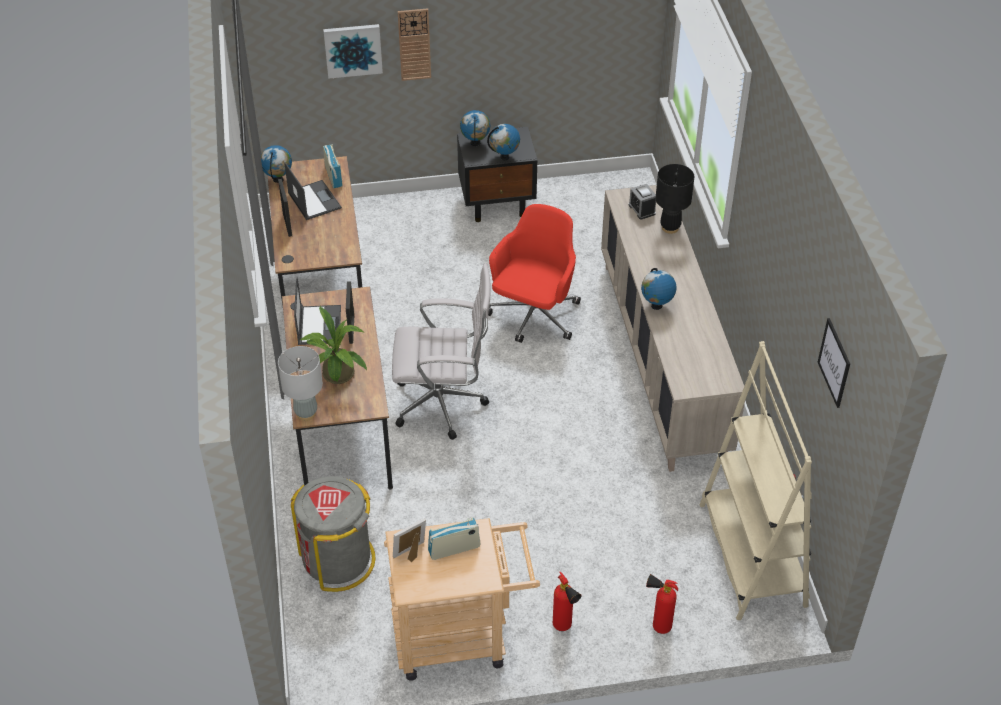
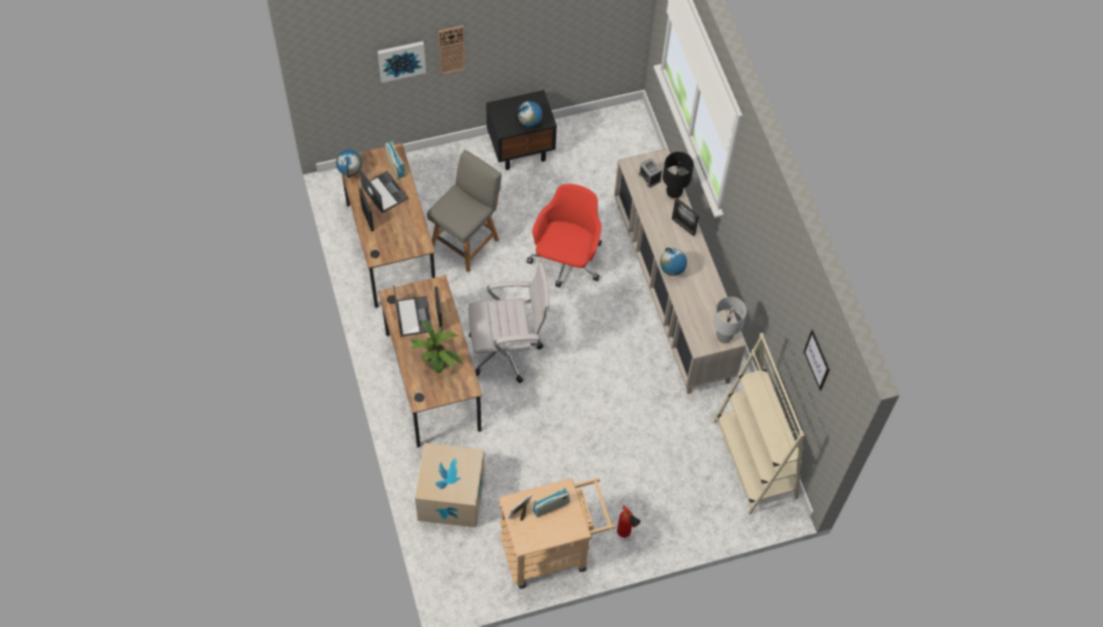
camera: 10 degrees left, 15 degrees up
(306, 413) = (419, 399): grey table lamp -> grey table lamp (724, 337)
(338, 560) = (451, 496): grey trash can -> cardboard box
(414, 287) = (466, 241): none -> grey chair
(475, 143) = (503, 112): globe -> none
(657, 626) = (692, 525): fire extinguisher -> none
(678, 261) = (683, 226): none -> picture frame

